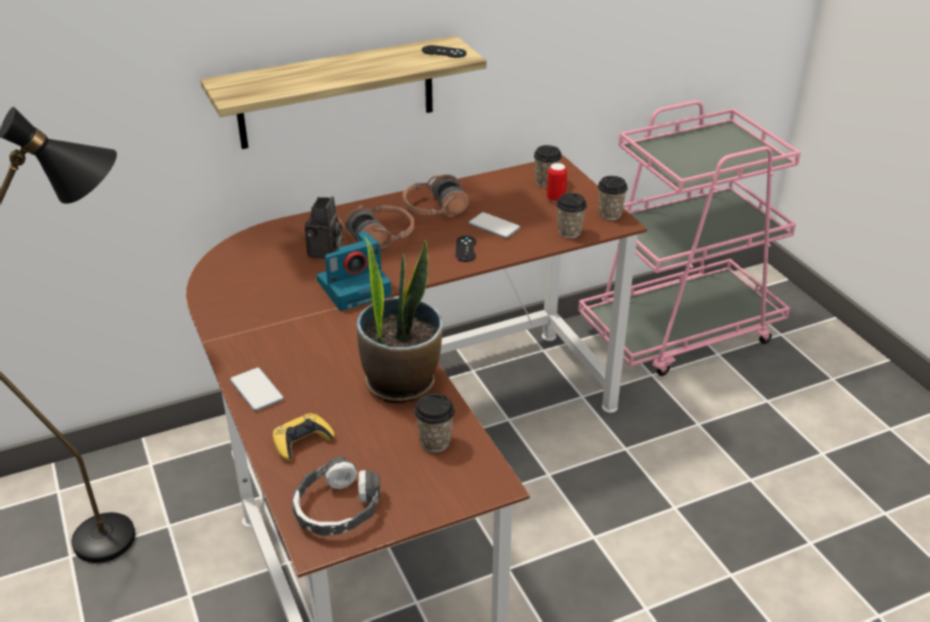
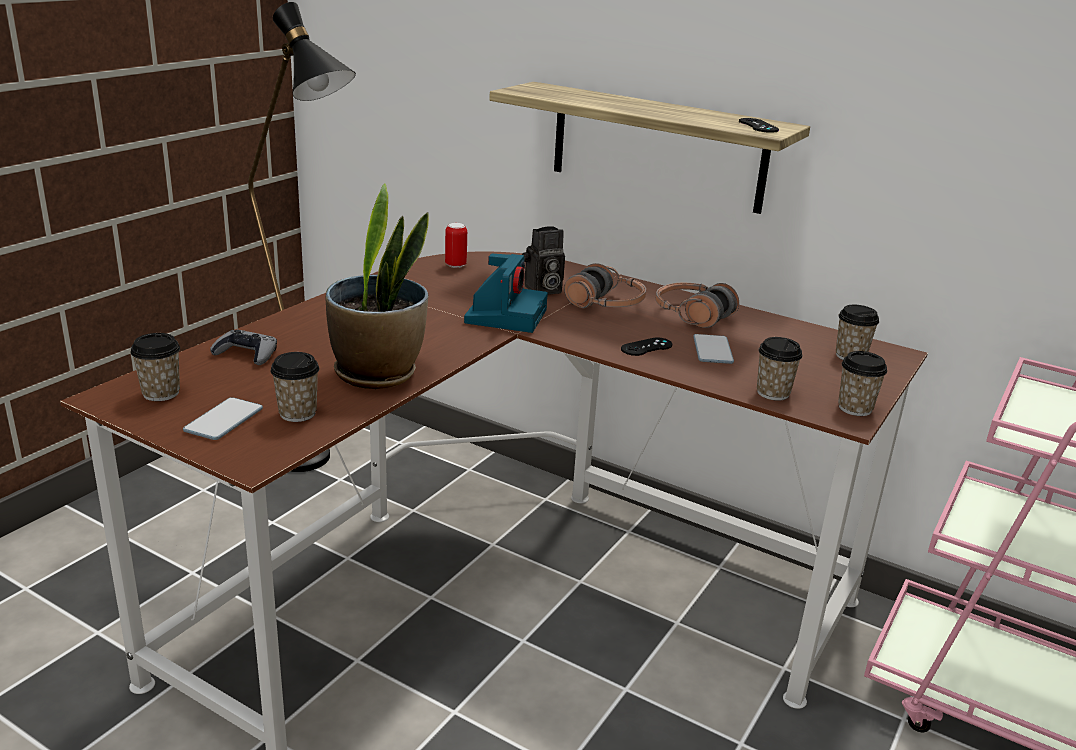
camera: 55 degrees right, 10 degrees down
(256, 390) = (302, 318): phone -> phone (224, 420)
(302, 441) = (246, 354): yellow game controller -> grey game controller
(337, 508) = (161, 393): headphones -> cup
(355, 287) = (505, 315): camera -> camera turned 105 degrees counterclockwise
(555, 198) = (827, 369): can -> can (455, 265)

